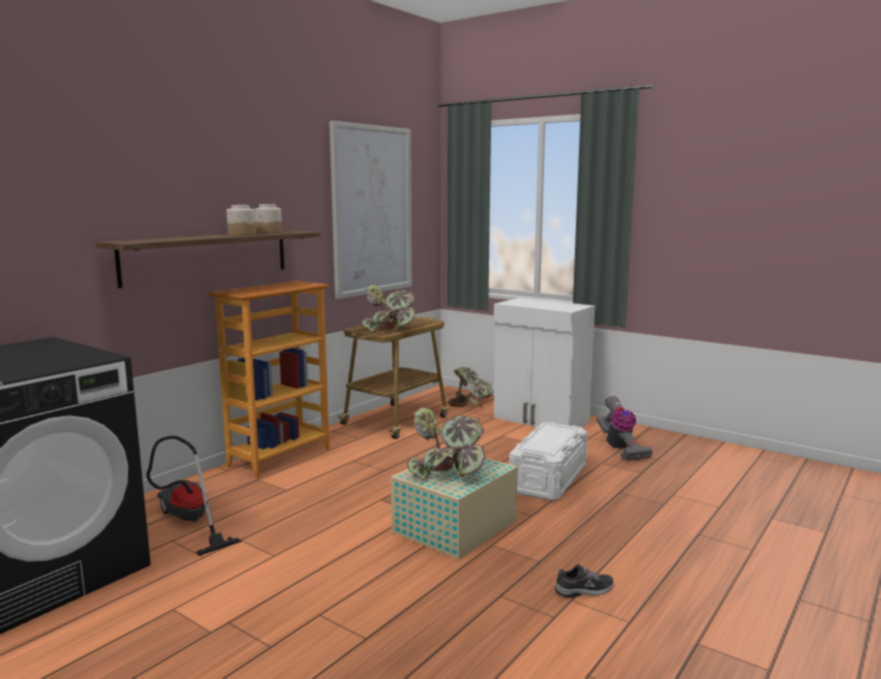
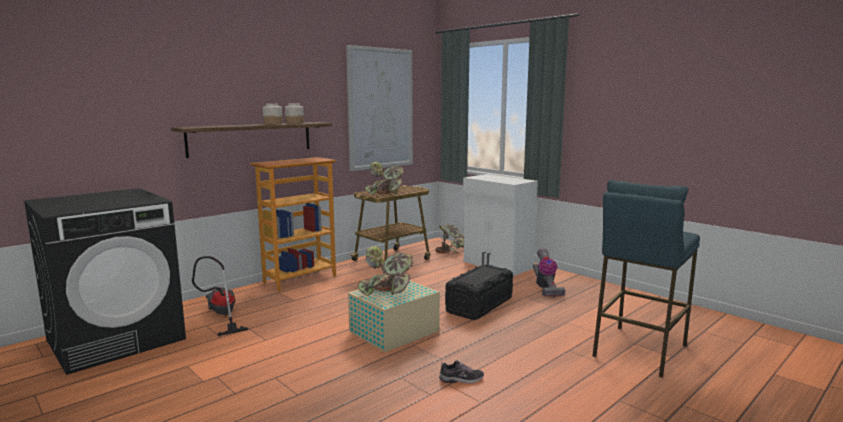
camera: 10 degrees right, 0 degrees up
(548, 478) = (479, 305): white storage box -> black storage box
(781, 527) = (638, 350): none -> blue stool

